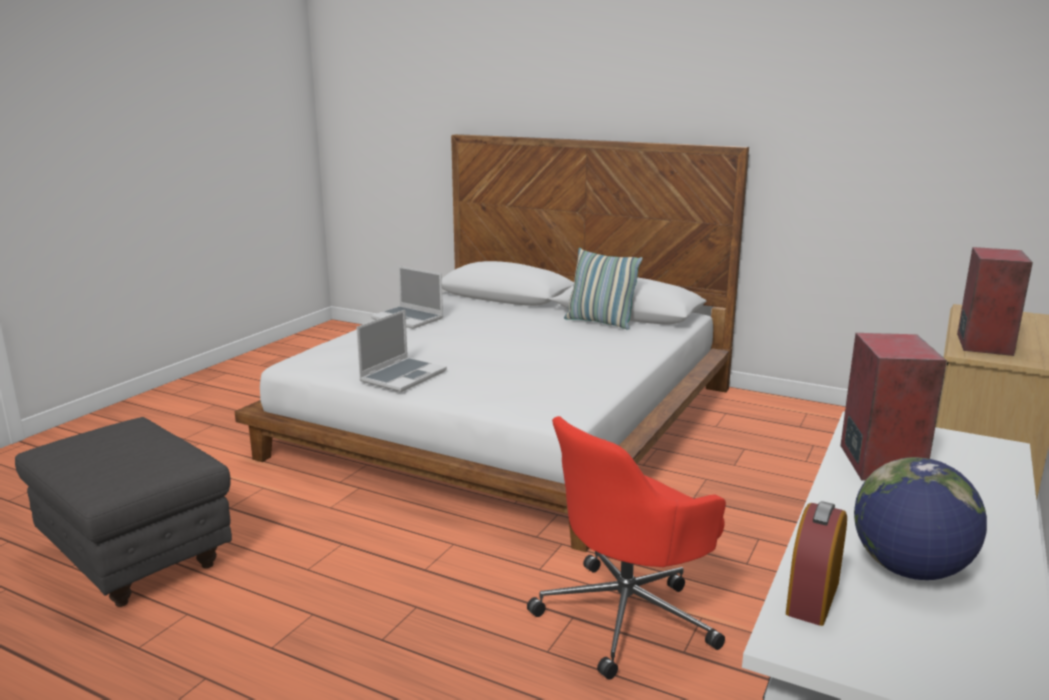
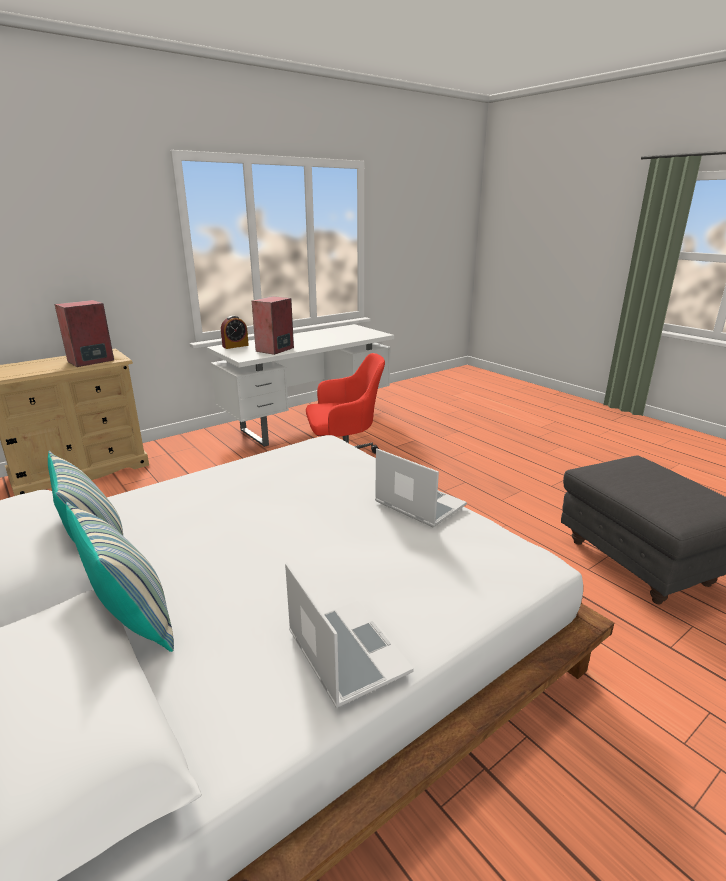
camera: 155 degrees left, 5 degrees up
(403, 376) = (418, 504): laptop -> laptop turned 75 degrees clockwise
(529, 312) = (134, 621): none -> pillow
(812, 598) = (363, 336): alarm clock -> alarm clock (235, 346)
(909, 570) = (328, 336): globe -> none

